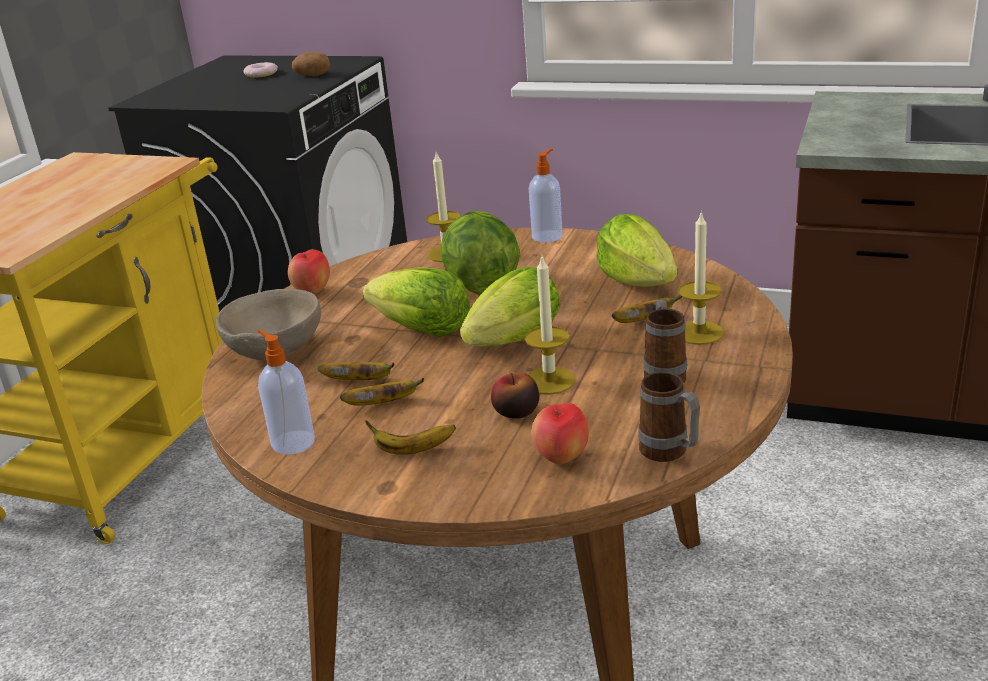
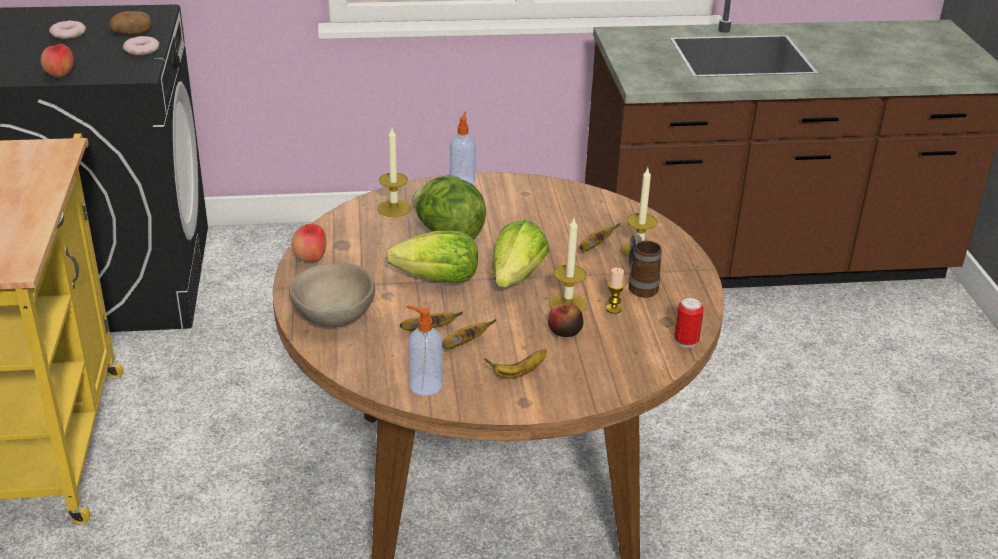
camera: 30 degrees left, 5 degrees up
(306, 87) = (142, 50): none -> donut
(561, 458) = (622, 358): apple -> apple (60, 76)
(604, 396) = (613, 309): none -> candle
(637, 282) = (565, 214): lettuce -> none
(669, 454) = (686, 341): mug -> can

